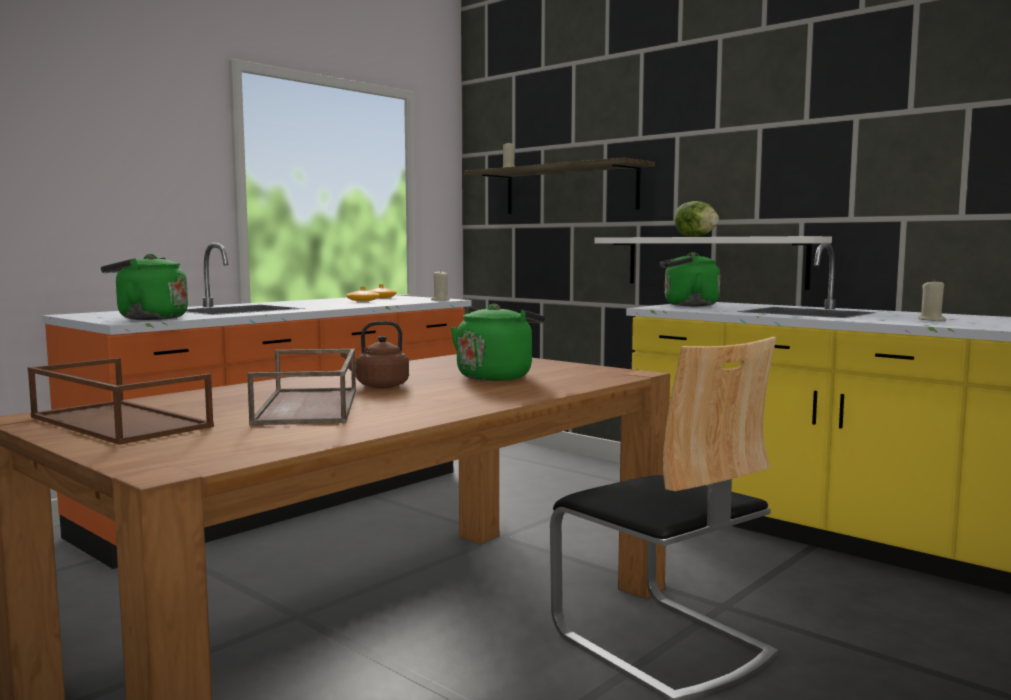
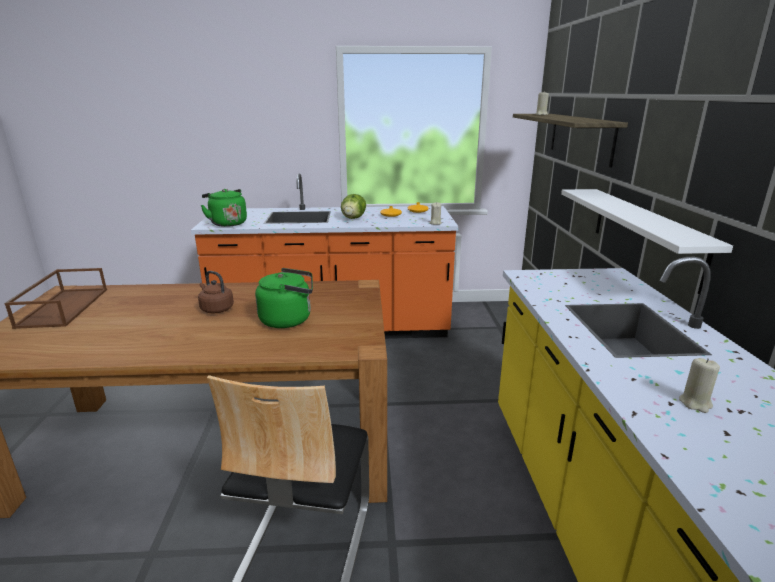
camera: 45 degrees right, 15 degrees up
(310, 406) = (137, 321): brown tray -> none
(687, 305) = (570, 277): green kettle -> none
(696, 236) = (626, 208): lettuce -> lettuce (353, 218)

